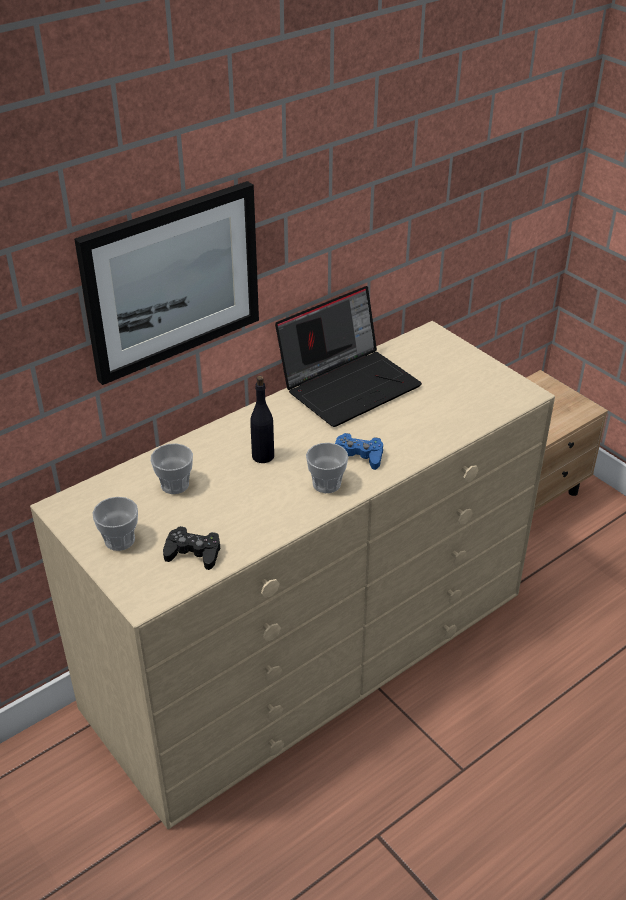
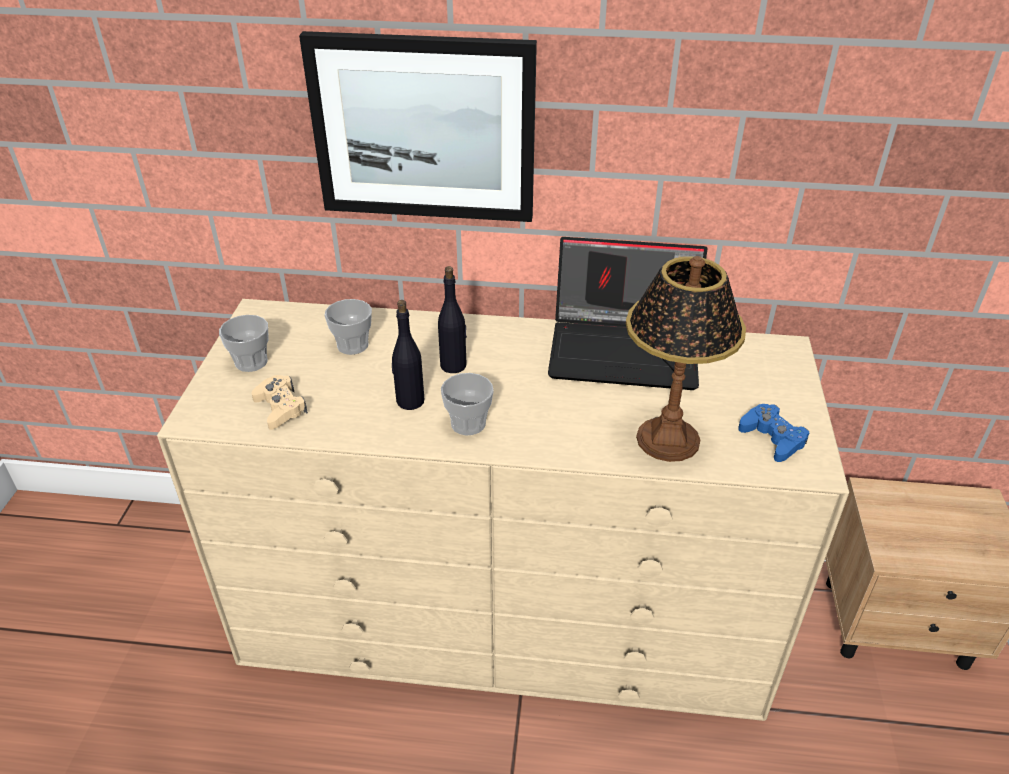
camera: 45 degrees right, 0 degrees up
(193, 553) = (280, 408): black game controller -> beige game controller
(271, 494) = (410, 401): none -> black bottle
(358, 456) = (534, 418): blue game controller -> blue game controller (772, 438)
(443, 423) = (667, 440): none -> table lamp

